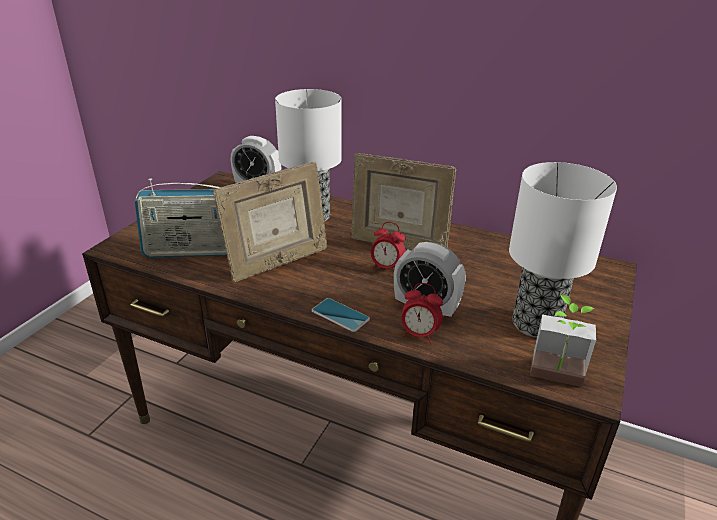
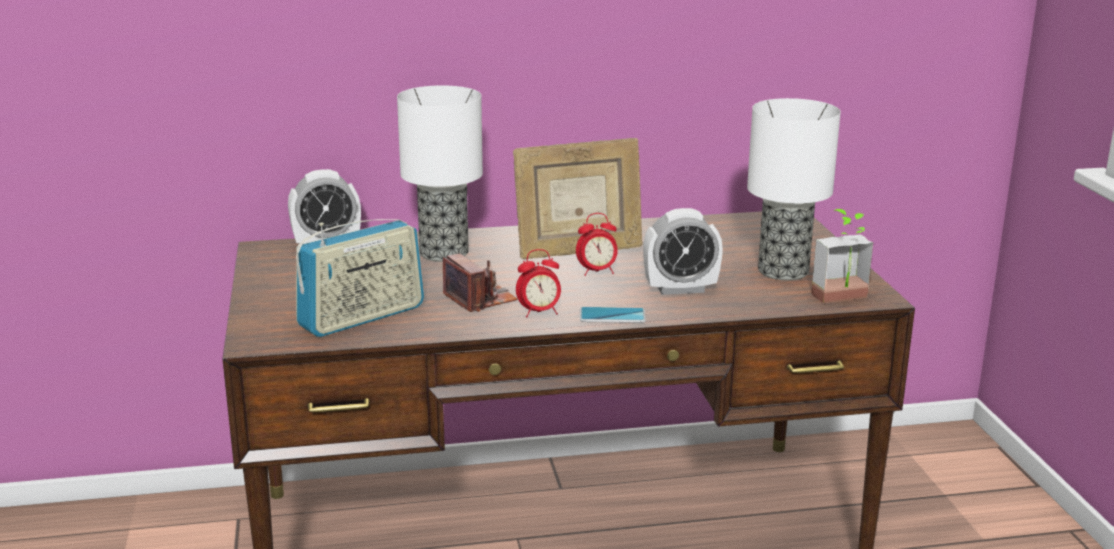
camera: 35 degrees left, 10 degrees down
(277, 263) = (480, 299): picture frame -> camera
(419, 335) = (702, 307): alarm clock -> alarm clock (539, 312)

